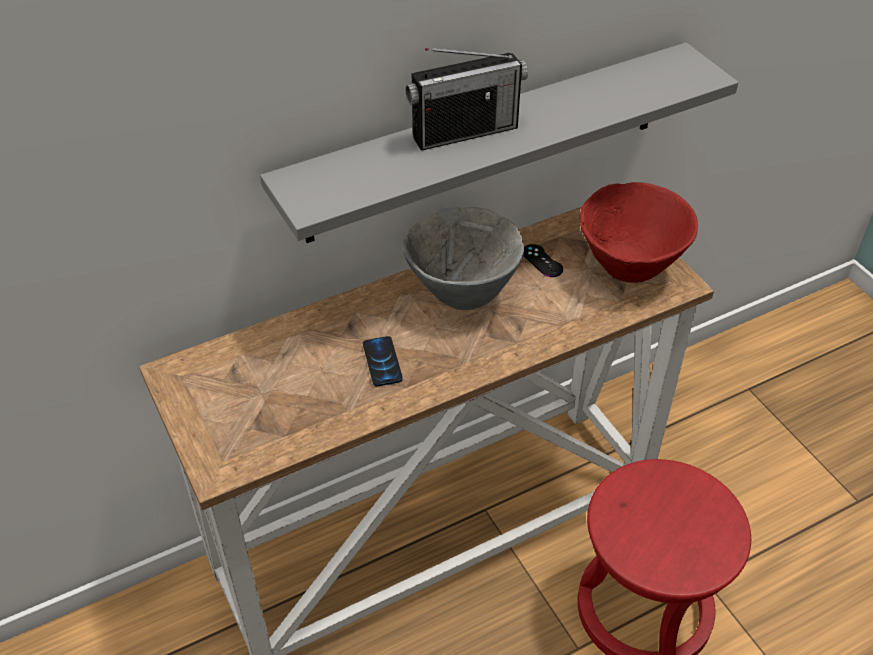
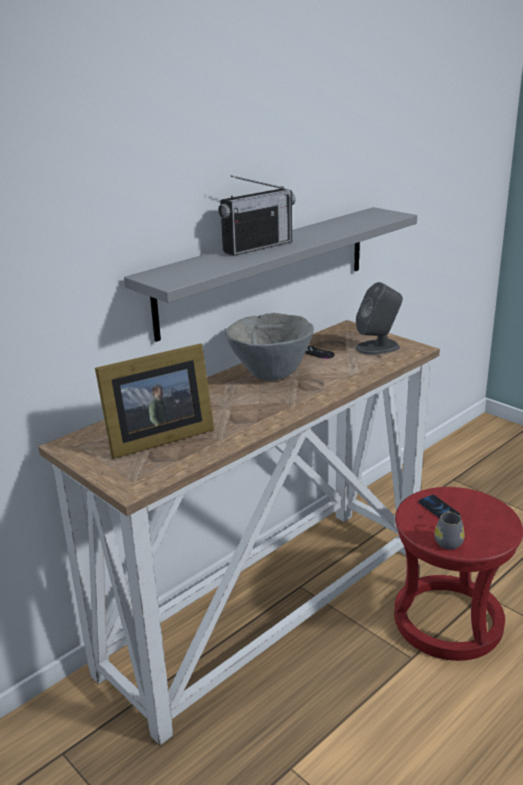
camera: 15 degrees left, 20 degrees down
(274, 388) = (155, 438): none -> picture frame
(382, 362) = (231, 413): phone -> phone (439, 509)
(629, 268) = (378, 347): red bowl -> grey speaker
(640, 553) = (448, 540): none -> grey mug

